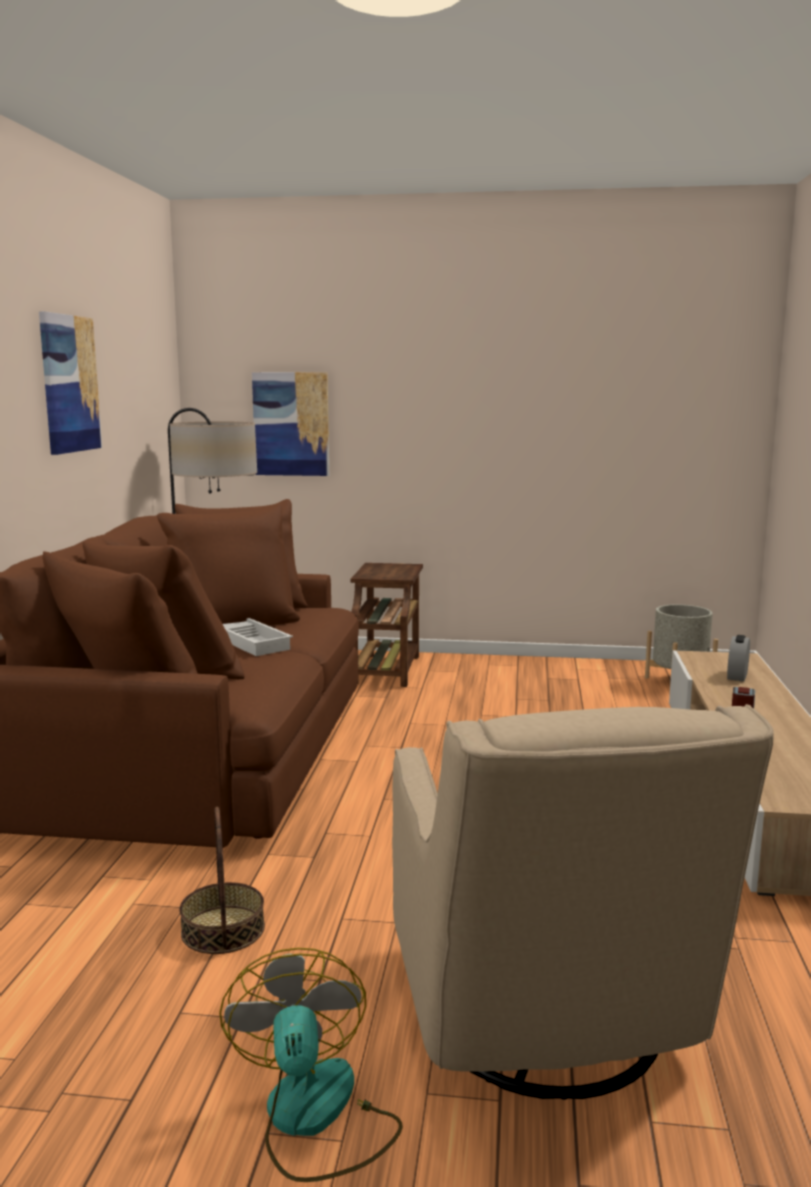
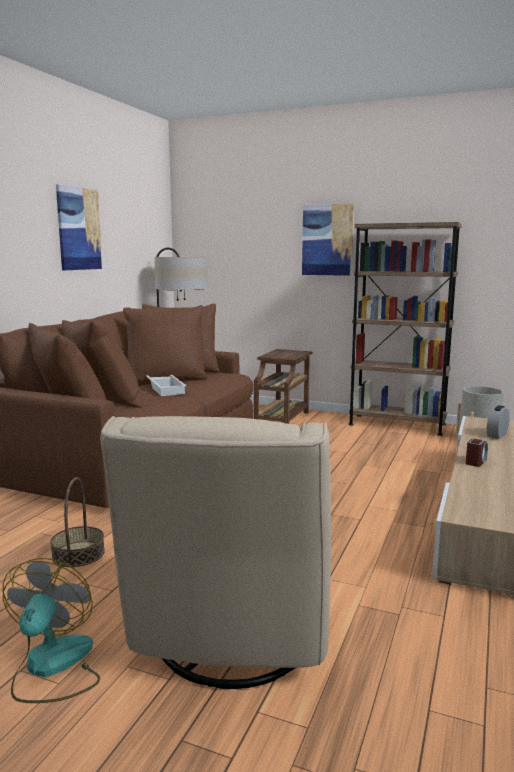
camera: 15 degrees right, 0 degrees up
(291, 424) = (235, 259): picture -> picture (327, 240)
(556, 666) = (397, 424): none -> brown bookcase

